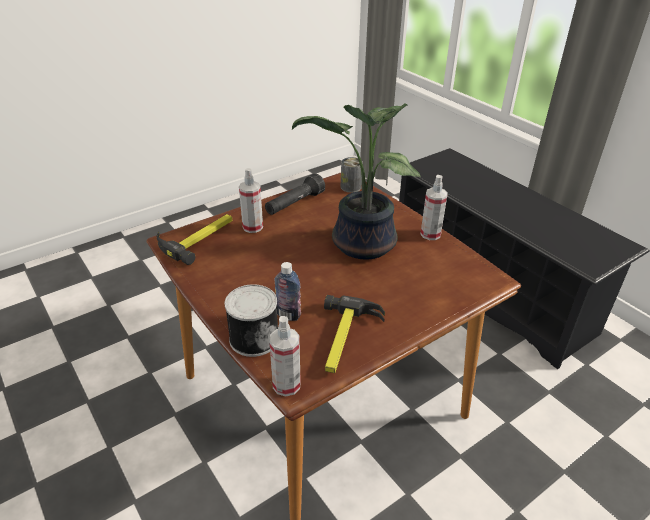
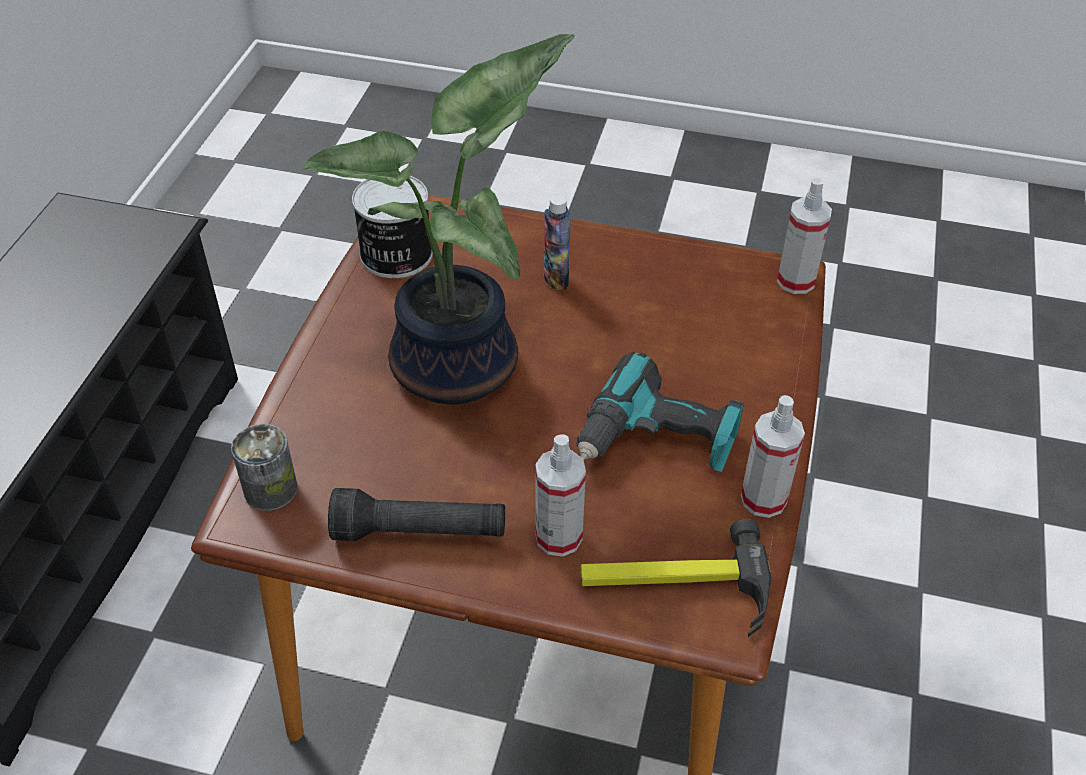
camera: 130 degrees left, 10 degrees up
(253, 337) = (774, 352): can -> can (395, 255)
(258, 271) = (658, 440): none -> power drill
(288, 315) = (700, 347): bottle -> bottle (556, 278)
(346, 339) = (674, 275): hammer -> none
(430, 234) = (348, 308): spray bottle -> spray bottle (763, 499)

